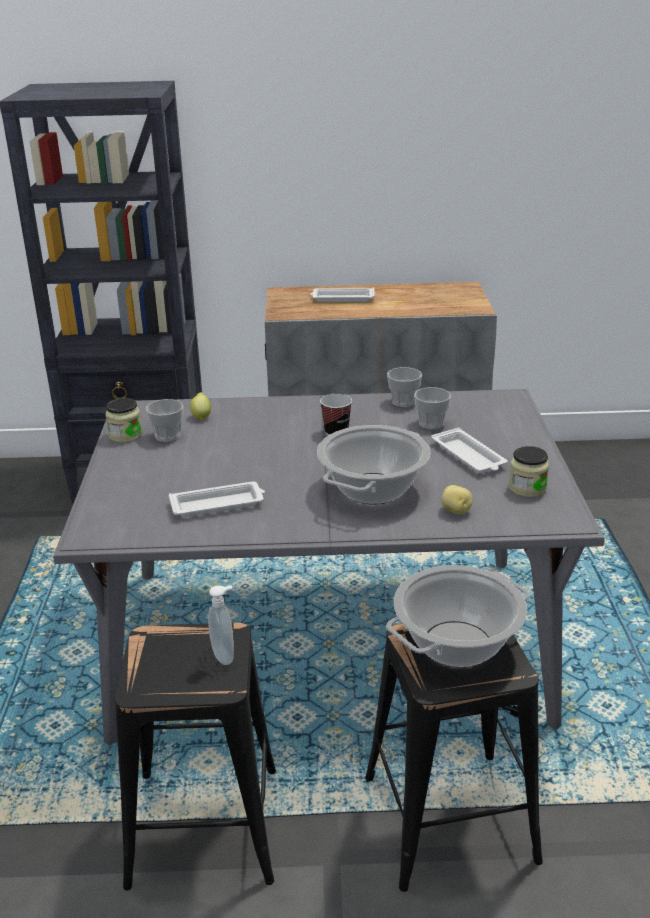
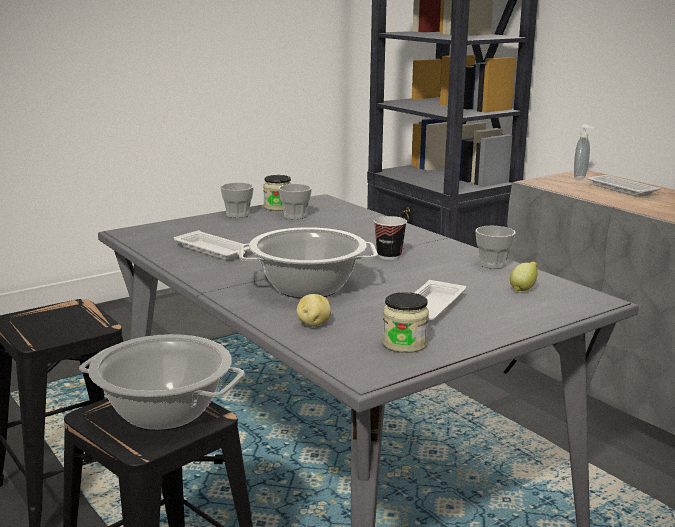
camera: 55 degrees right, 10 degrees down
(201, 416) = (341, 216): lemon -> lemon (523, 289)
(225, 655) = (73, 332): soap dispenser -> soap dispenser (581, 177)
(431, 424) = (469, 282): cup -> cup (237, 214)

